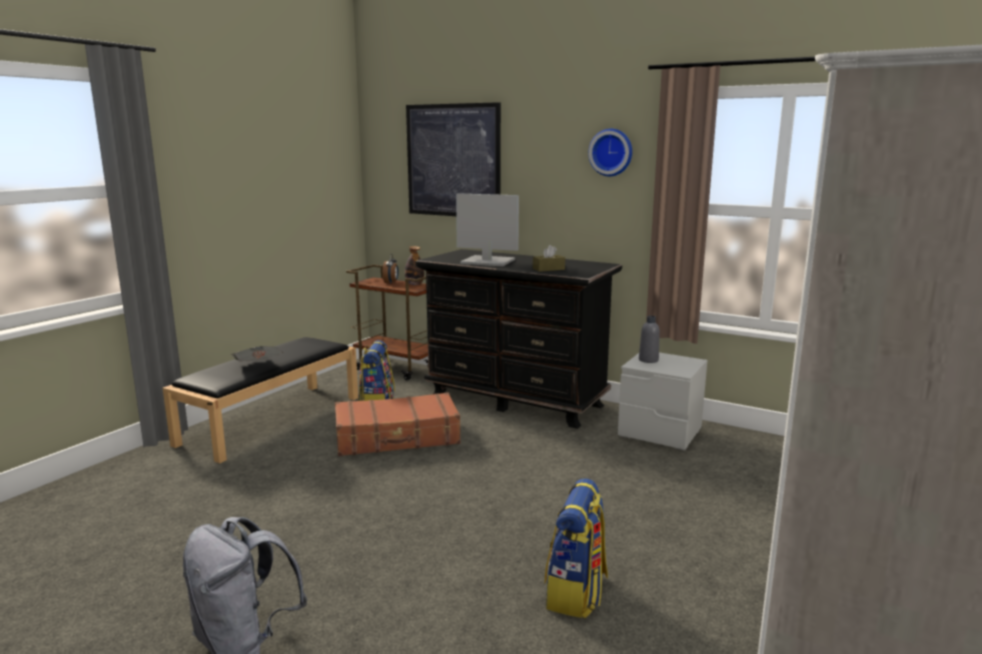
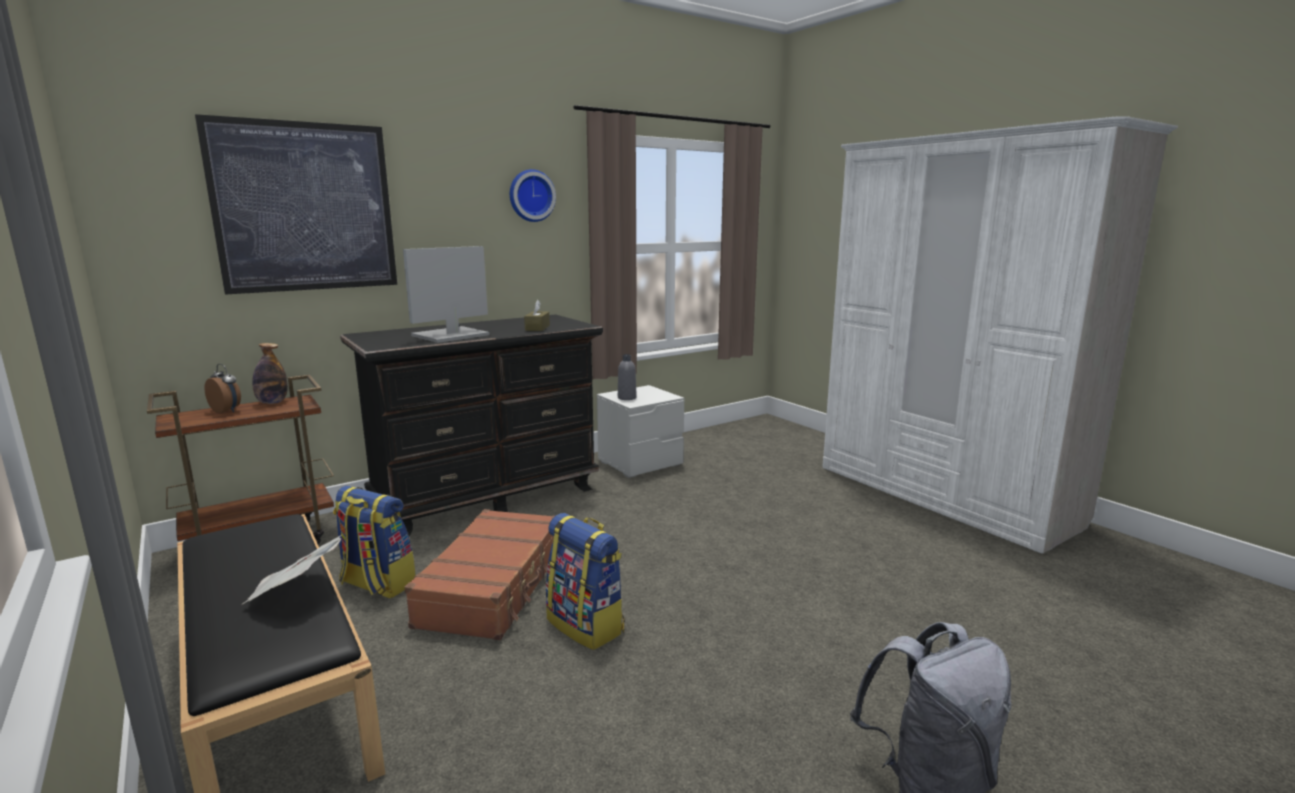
camera: 65 degrees left, 0 degrees up
(576, 593) = (875, 563): backpack -> backpack (587, 625)

